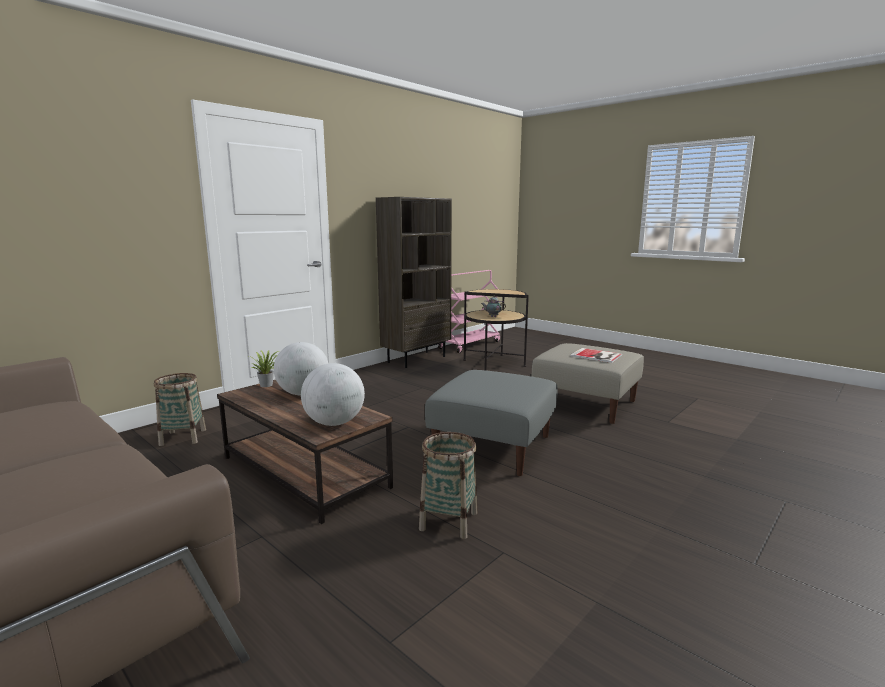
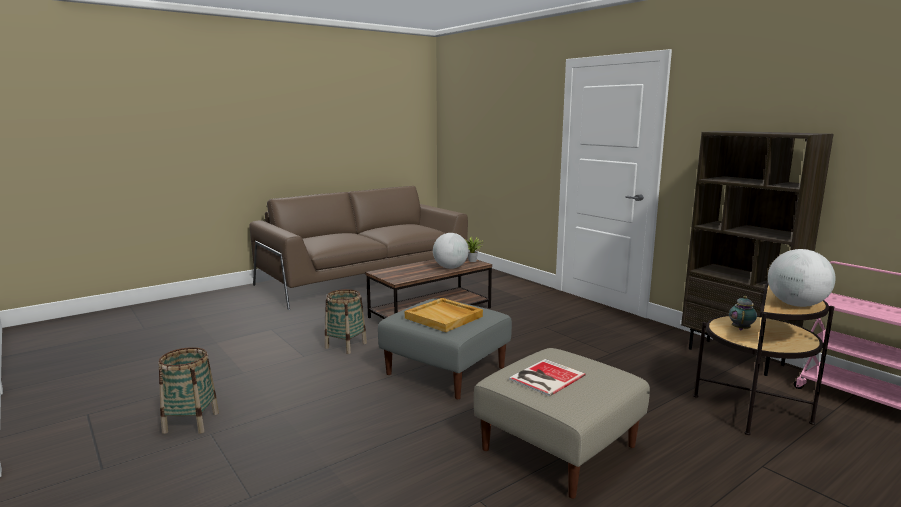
camera: 100 degrees right, 0 degrees up
(183, 437) = (494, 285): basket -> basket (191, 422)
(334, 423) = (392, 274): globe -> globe (796, 305)
(505, 384) = (444, 317): none -> beige tray

